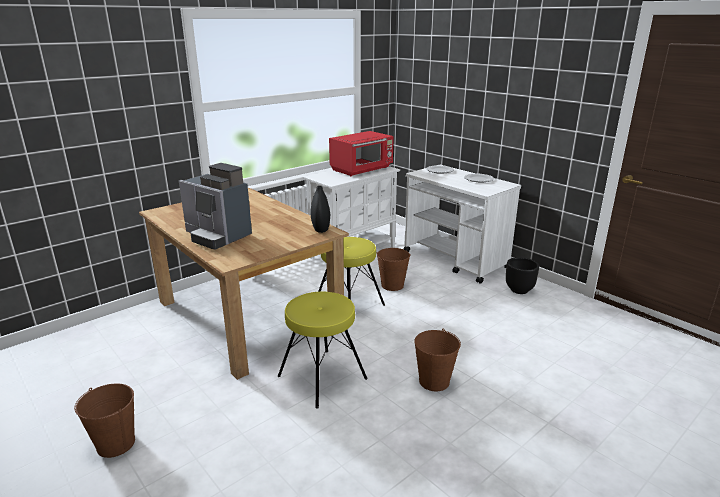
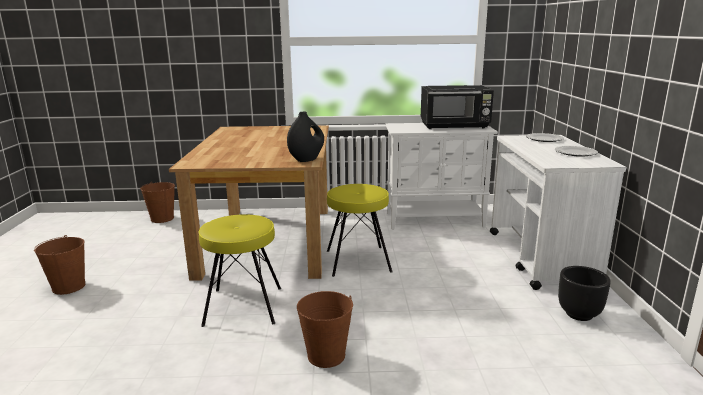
camera: 40 degrees right, 5 degrees down
(217, 236) = (224, 148): coffee machine -> none
(362, 169) = (455, 126): red microwave -> black microwave
(392, 285) = (427, 258): brown bucket -> brown bucket (162, 218)

